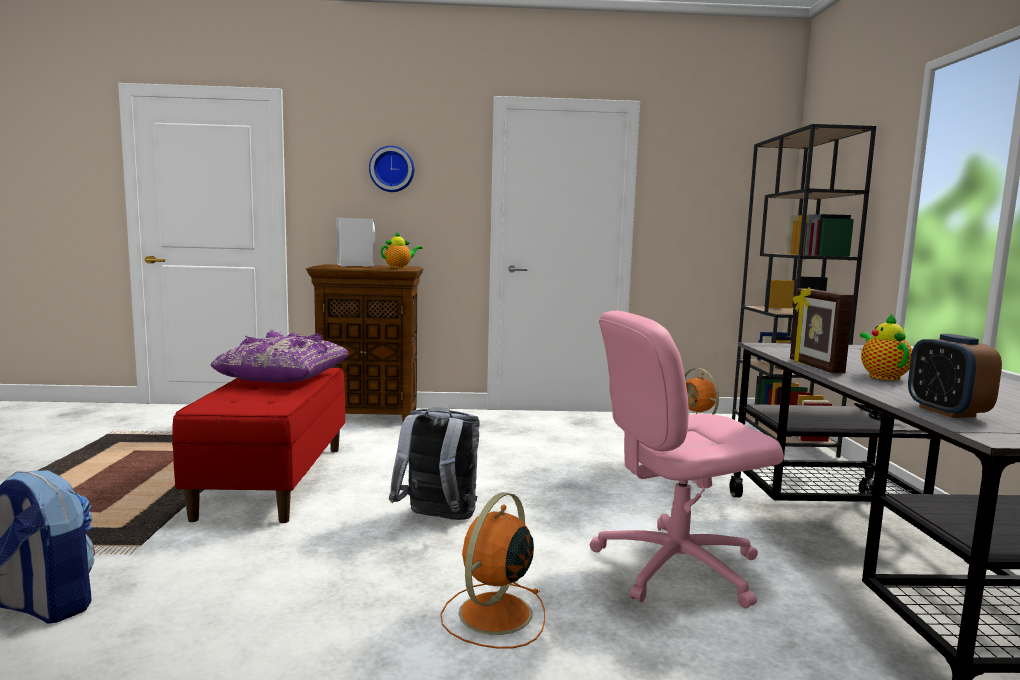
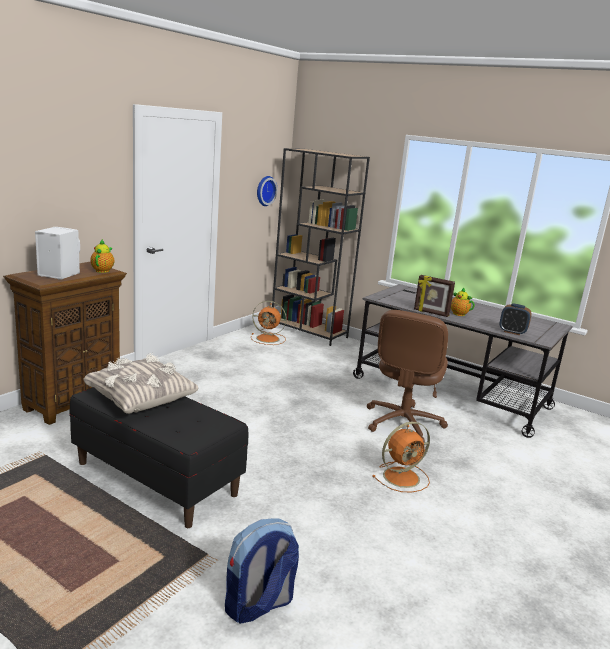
camera: 55 degrees left, 10 degrees up
(273, 480) = (156, 479): red bench -> black bench
(284, 379) = (141, 400): purple pillow -> beige pillow
(392, 169) = (58, 173): wall clock -> wall clock (264, 190)
(437, 519) = (292, 451): grey backpack -> none
(493, 615) = (402, 477): orange fan -> orange fan turned 90 degrees counterclockwise
(676, 566) = (403, 422): pink office chair -> brown office chair

